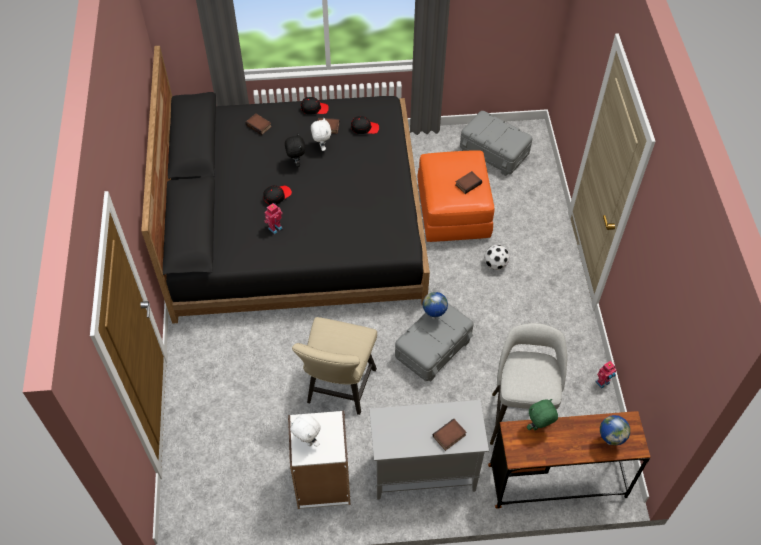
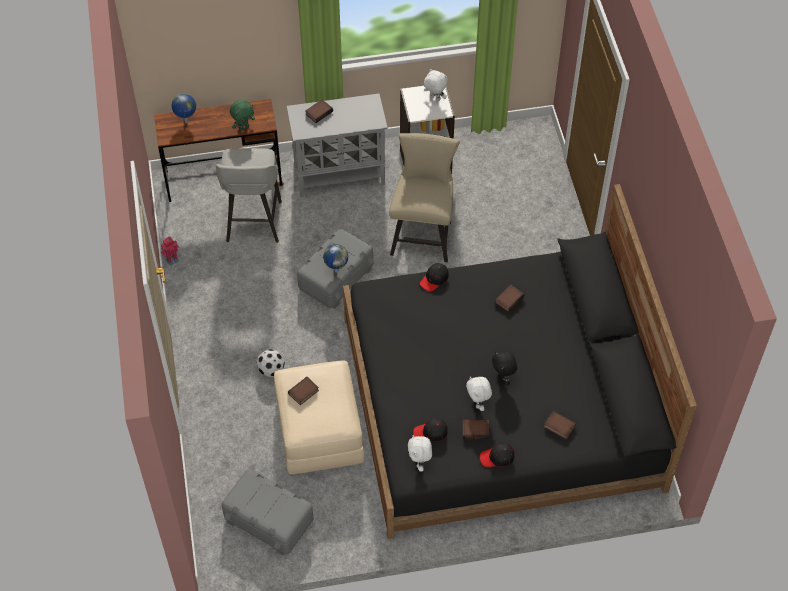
camera: 175 degrees right, 0 degrees up
(274, 227) = (509, 299): toy robot -> book
(277, 196) = (515, 335): black cap -> black cap (434, 279)
(376, 109) = (420, 463): none -> white plush toy
(452, 211) = (320, 432): orange ottoman -> beige ottoman

